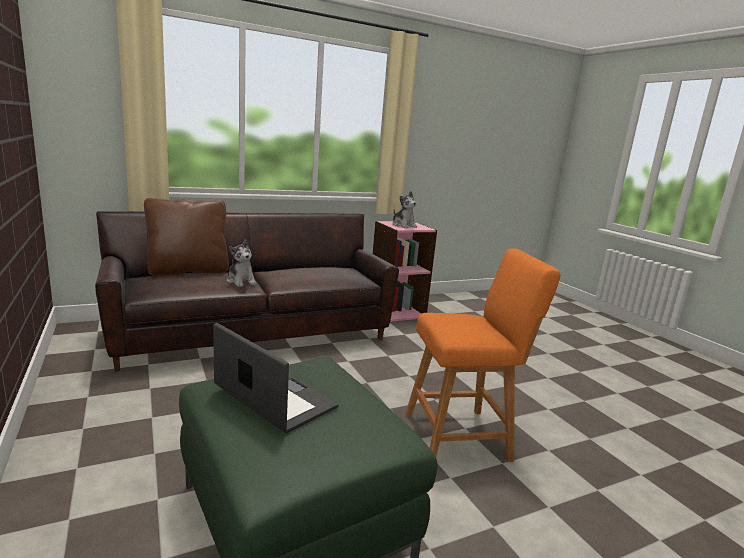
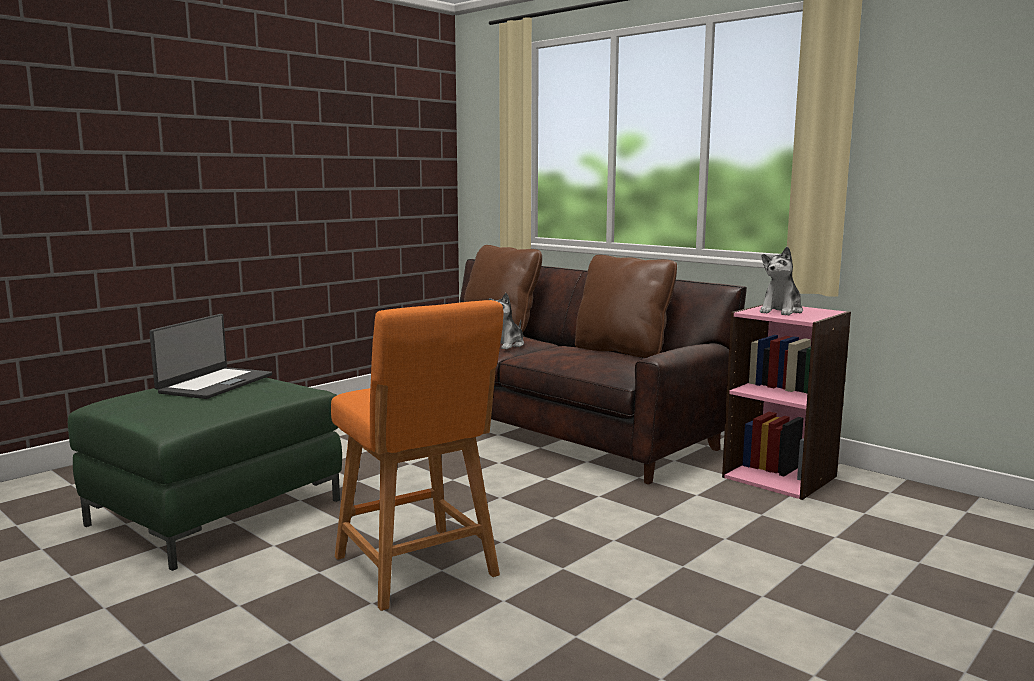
camera: 70 degrees right, 5 degrees down
(310, 265) = (622, 351): none -> brown pillow

